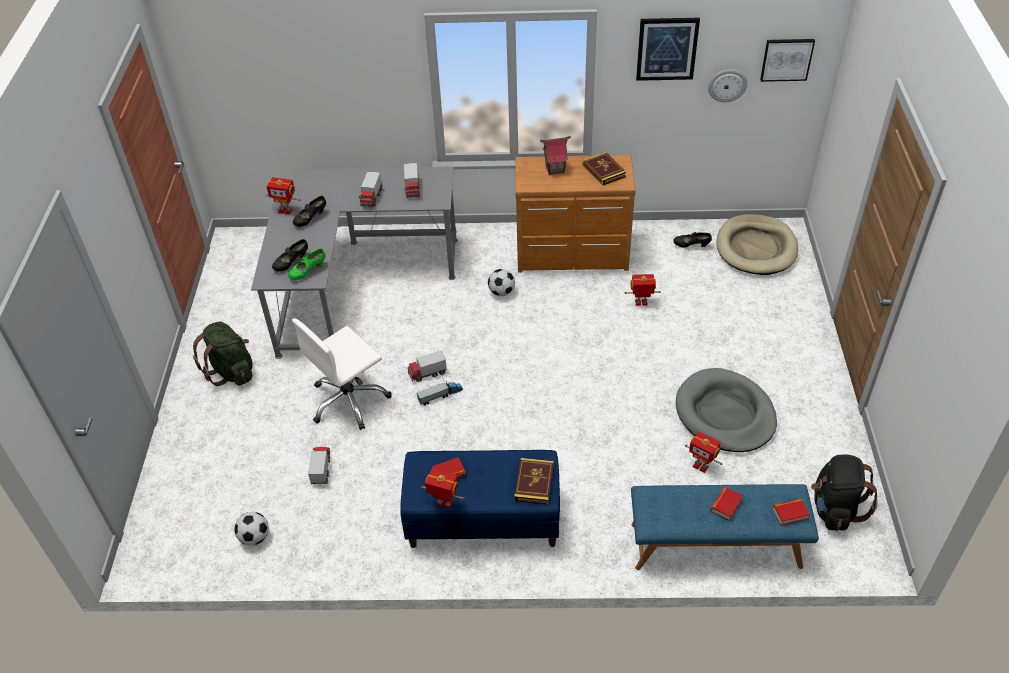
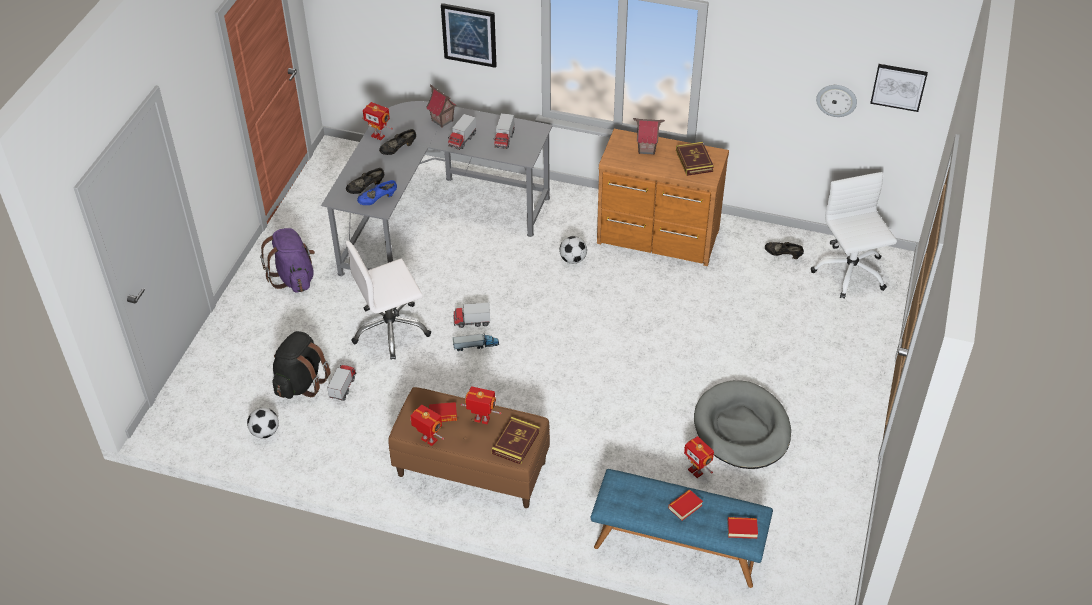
camera: 15 degrees right, 0 degrees up
(231, 371) = (294, 278): green backpack -> purple backpack
(308, 272) = (377, 200): green shoe -> blue shoe
(344, 184) = (442, 121): none -> toy house
(482, 521) = (471, 469): blue bench -> brown bench
(641, 303) = (706, 302): toy robot -> toy robot (481, 420)
(667, 48) = (776, 52): picture -> picture (469, 34)
(756, 248) = (849, 272): beige dog bed -> white office chair
(834, 508) = (809, 543): black backpack -> black backpack (301, 383)

